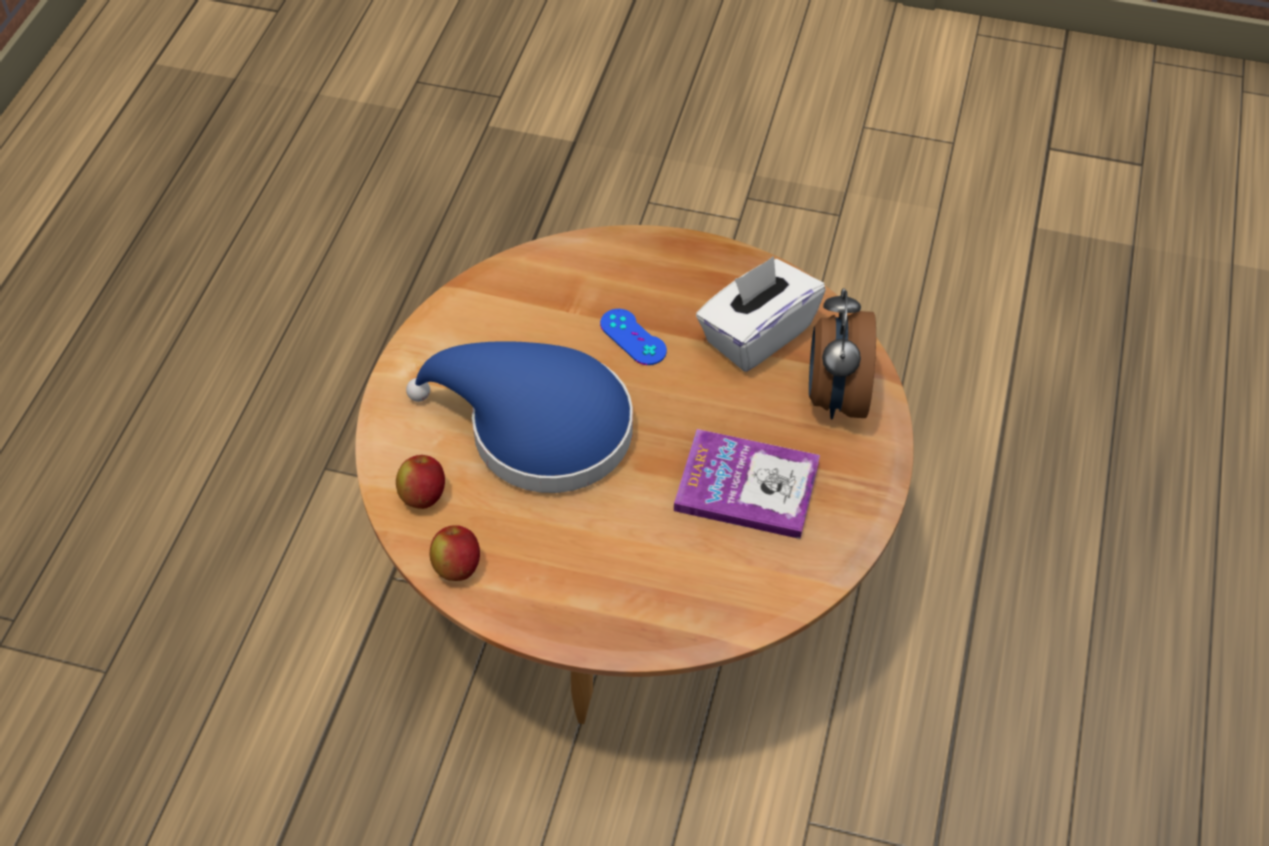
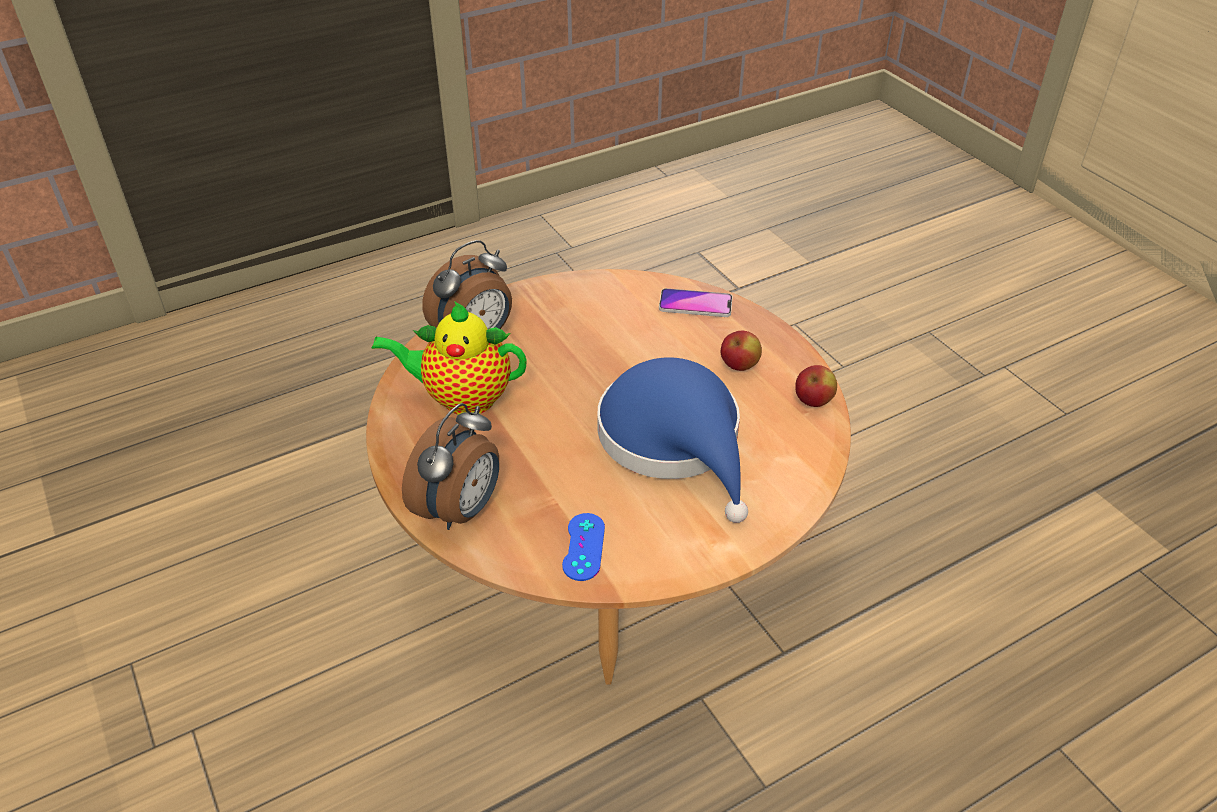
camera: 135 degrees left, 10 degrees down
(423, 496) = (797, 453): apple -> apple (739, 366)
(628, 256) = (461, 510): none -> alarm clock
(633, 337) = (539, 452): blue game controller -> blue game controller (583, 547)
(694, 607) = (695, 304): none -> phone
(747, 486) = (591, 332): book -> none
(756, 334) = (462, 398): white tissue box -> teapot

